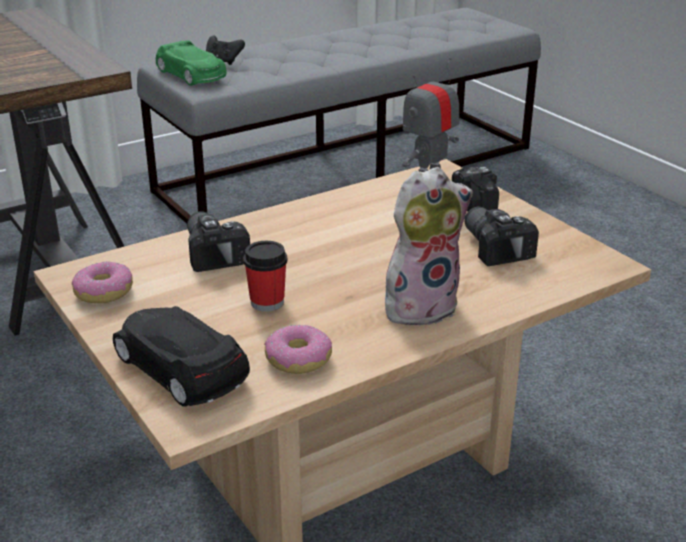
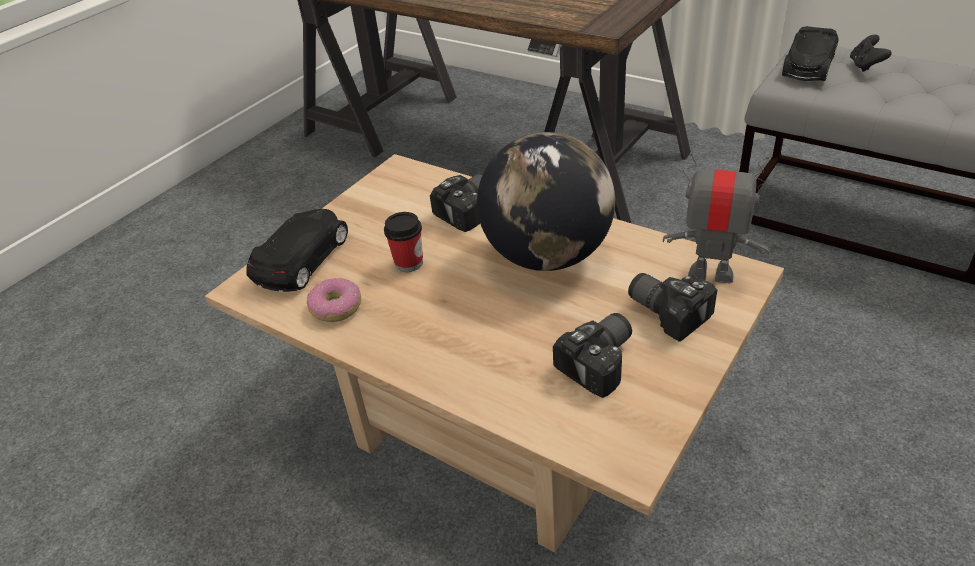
camera: 70 degrees right, 10 degrees up
(104, 292) = (382, 190): donut -> none
(191, 75) = (808, 66): green toy car -> black toy car
(336, 233) = (547, 256): none -> globe
(421, 306) = (451, 346): plush toy -> none

